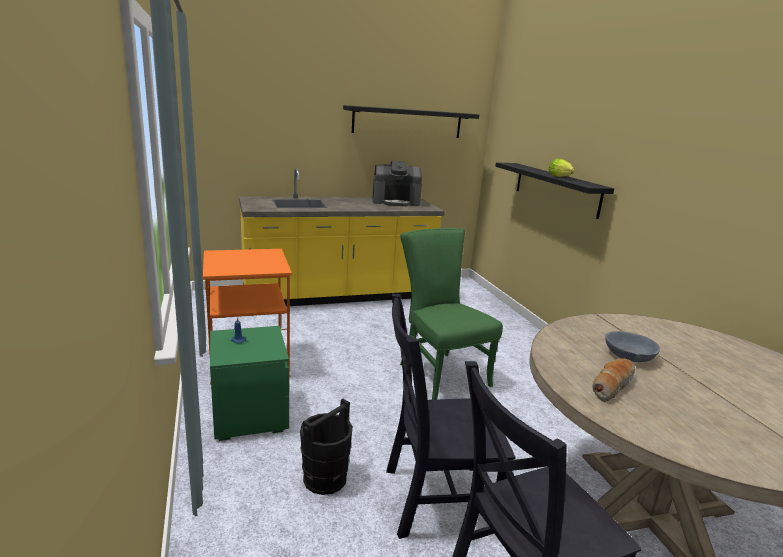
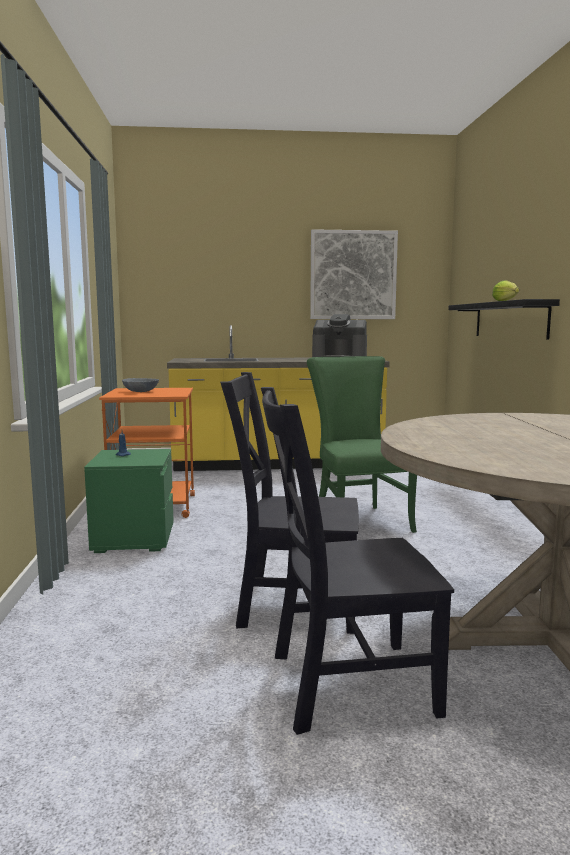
camera: 15 degrees right, 10 degrees down
(324, 479) = (183, 583): black bucket -> none
(407, 122) = (353, 275): black shelf -> picture
(611, 385) = (458, 440): bread -> none
(628, 356) = (505, 429): grey bowl -> grey bowl (141, 391)

